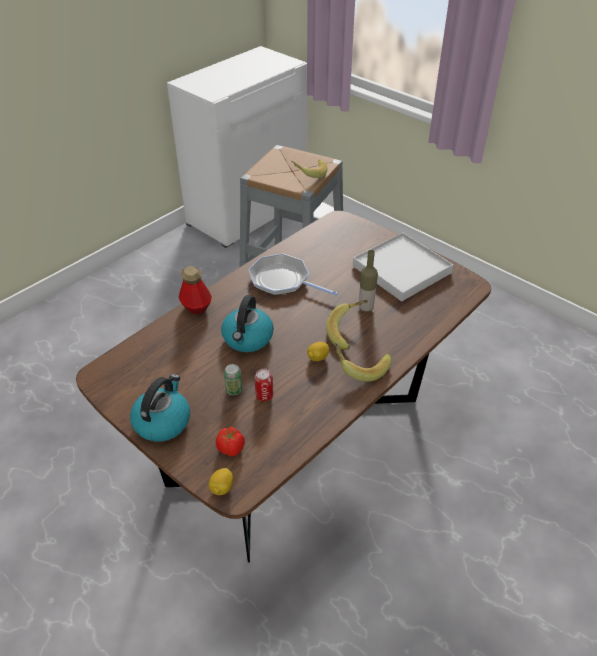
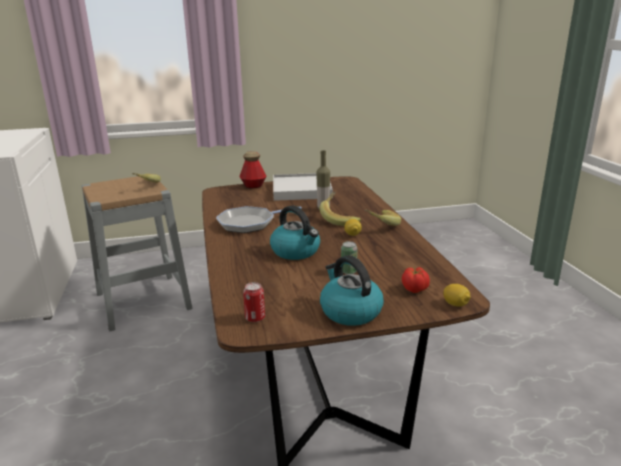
camera: 55 degrees left, 20 degrees down
(196, 307) = (224, 261): bottle -> bottle (253, 186)
(264, 395) = (369, 262): can -> can (255, 318)

